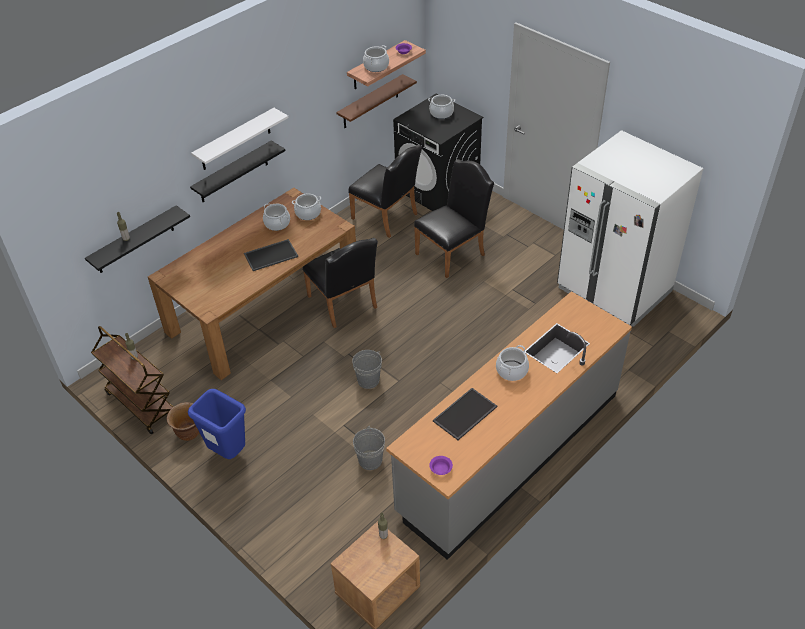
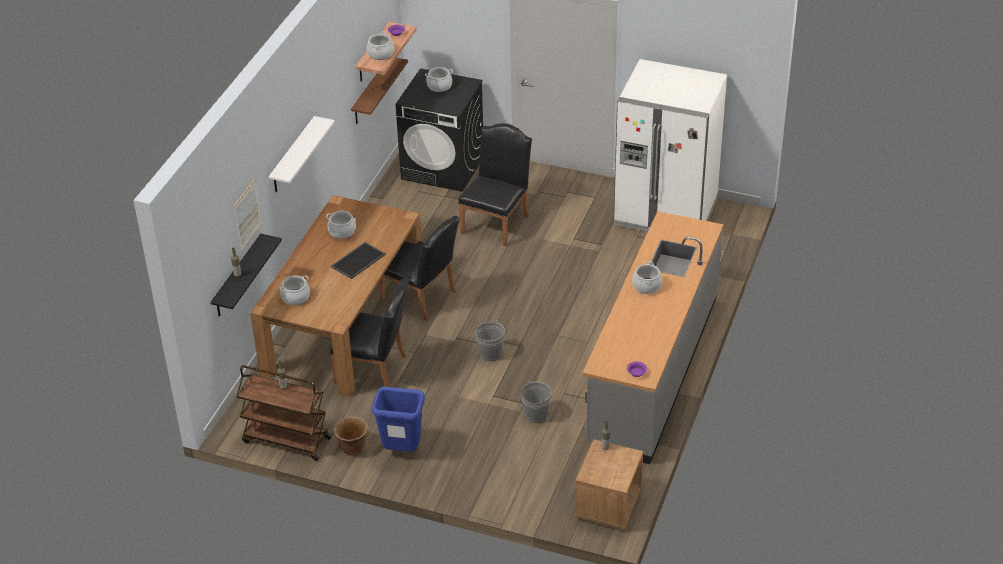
camera: 25 degrees left, 5 degrees down
(152, 184) = (247, 215): none -> picture
(233, 172) = (292, 190): black shelf -> none
(308, 213) = (365, 214): cooking pot -> cooking pot (296, 297)
(387, 218) = (411, 208): black chair -> black chair (375, 370)
(465, 415) = (630, 329): tray -> none

